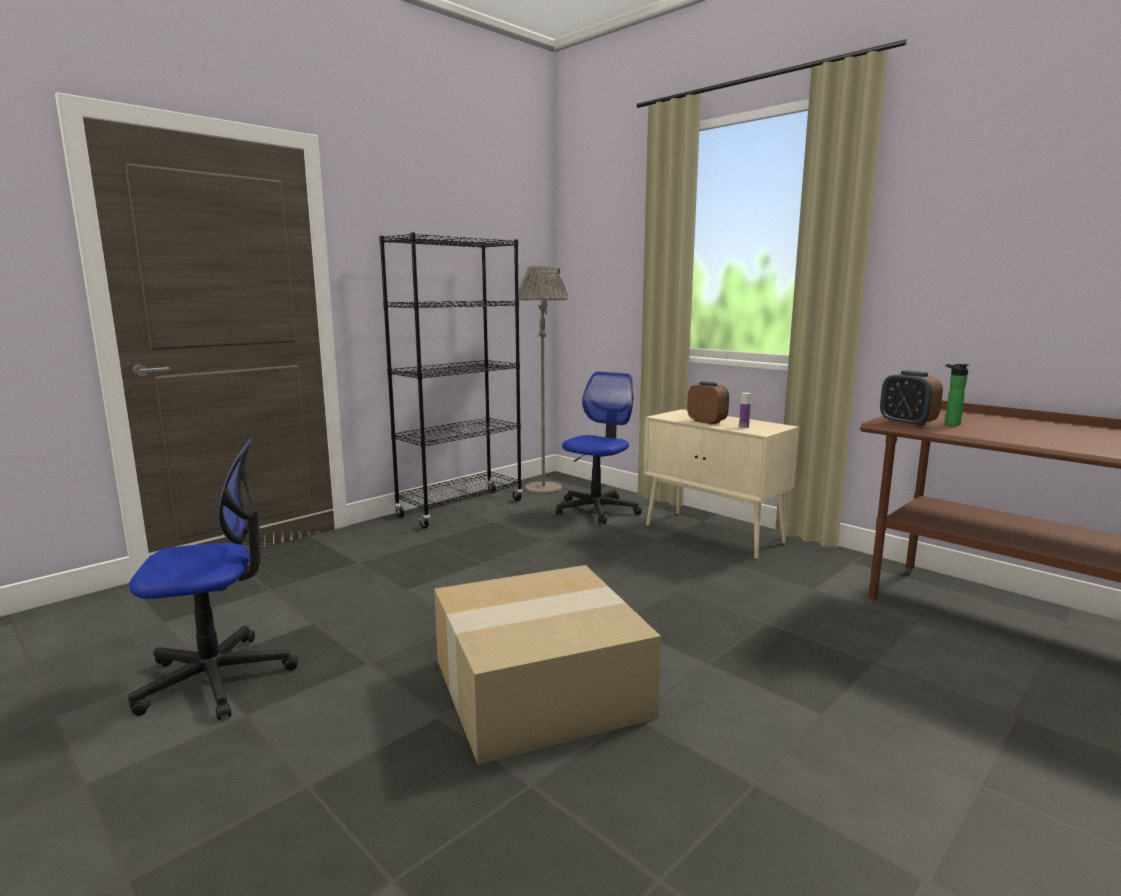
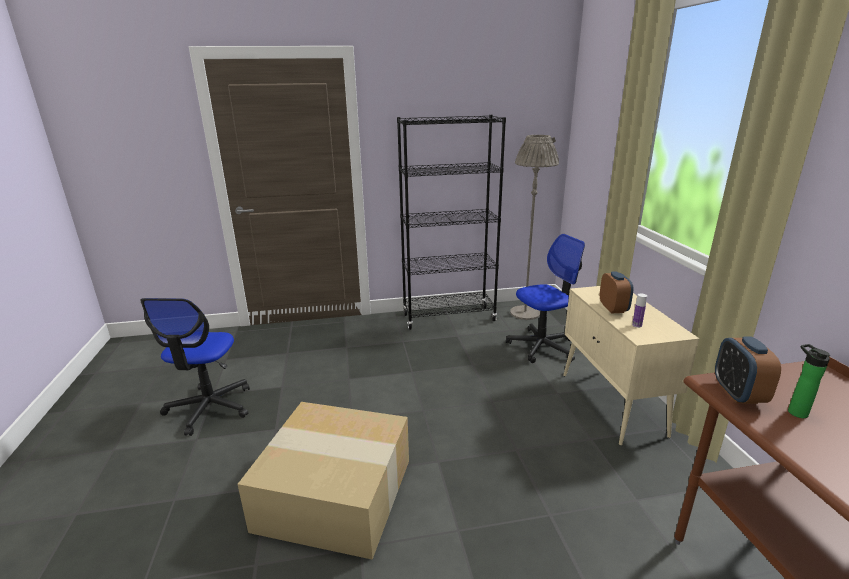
camera: 35 degrees right, 10 degrees up
(217, 678) = (209, 408): office chair -> office chair turned 75 degrees clockwise

